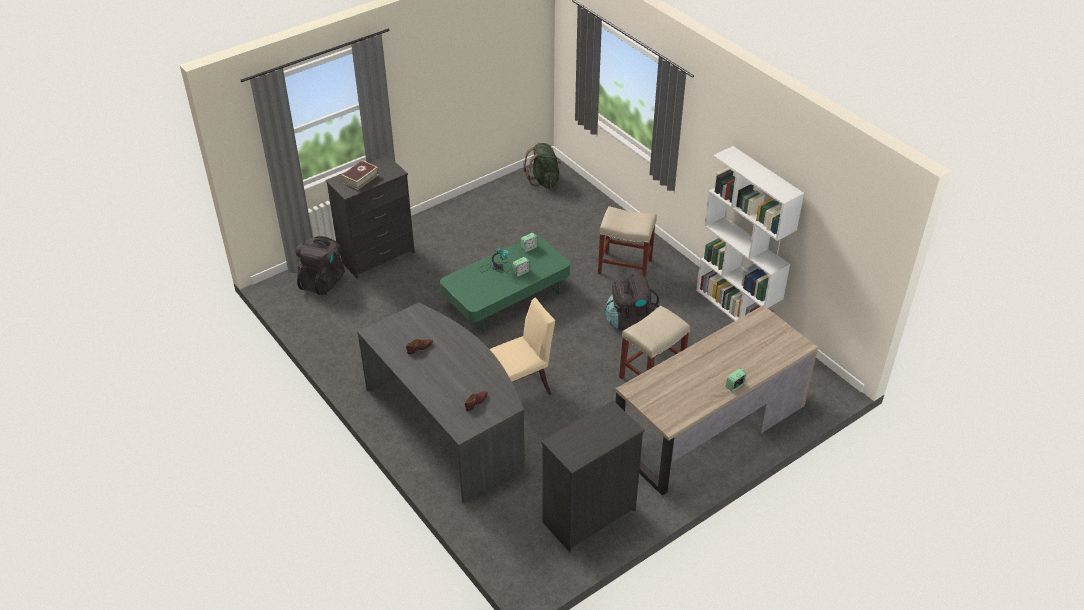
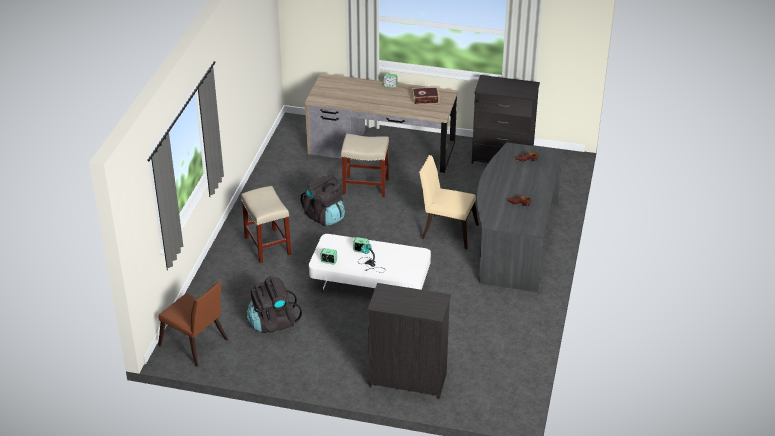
camera: 130 degrees left, 5 degrees down
(323, 281) = (472, 390): black backpack -> black backpack (273, 322)
(360, 178) = (416, 303): book -> book (425, 99)
(506, 297) = (370, 283): green coffee table -> white coffee table
(544, 180) = (196, 345): green backpack -> brown chair
(736, 309) = (259, 180): white bookcase -> none

